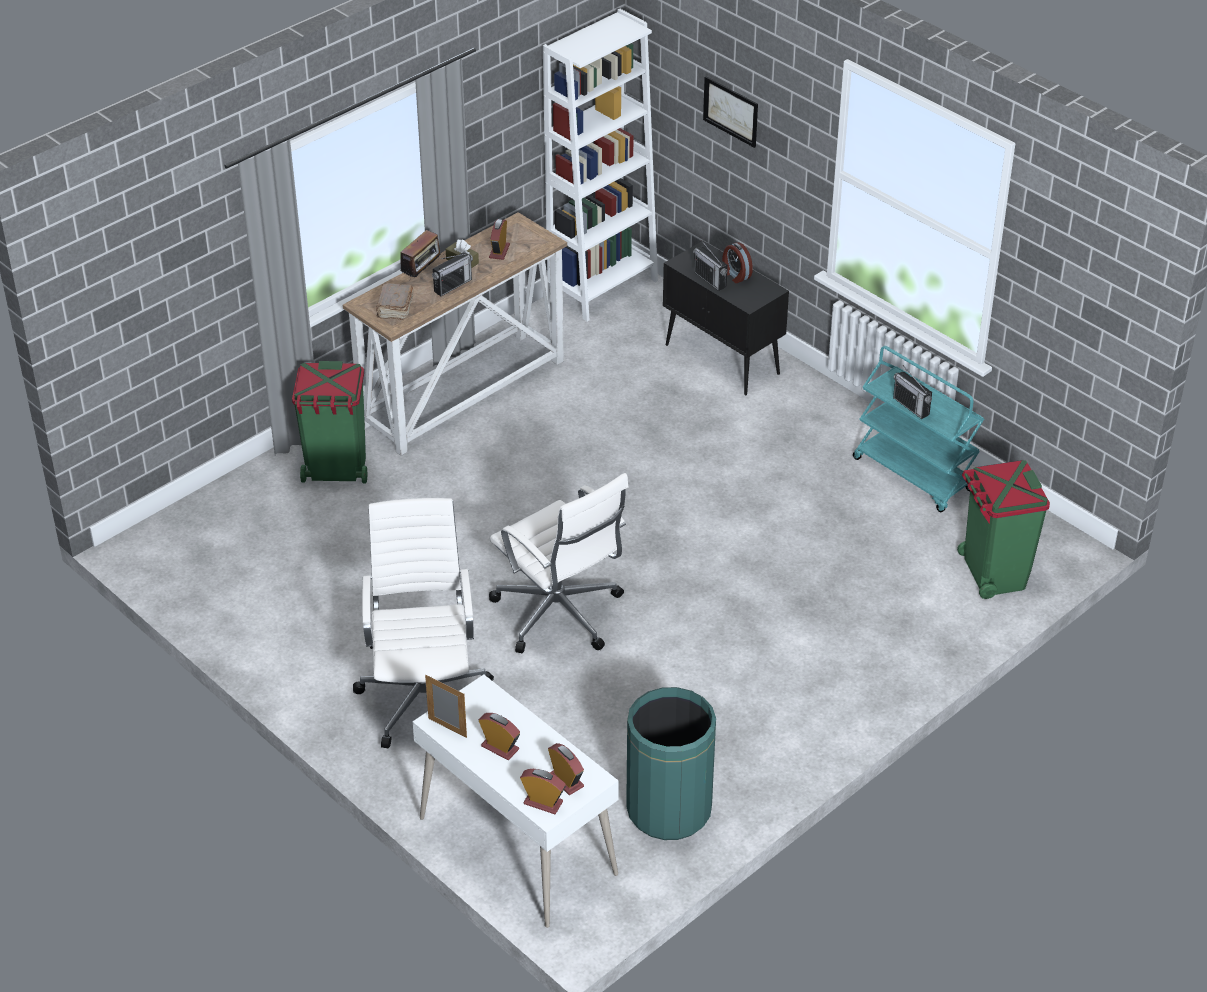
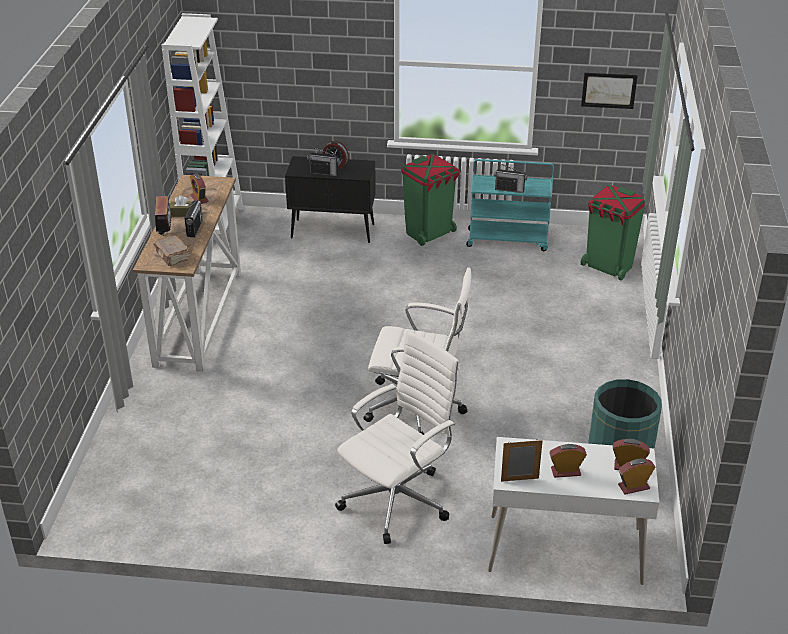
camera: 40 degrees left, 5 degrees down
(337, 470) = (169, 400): green trash can -> green trash can (429, 233)
(424, 697) = (398, 499): white office chair -> white office chair turned 90 degrees clockwise
(730, 111) = (293, 54): picture -> picture (608, 90)

